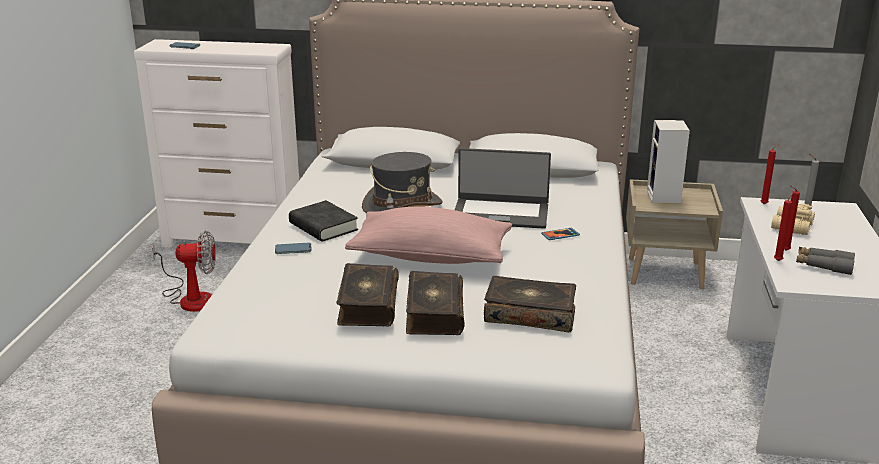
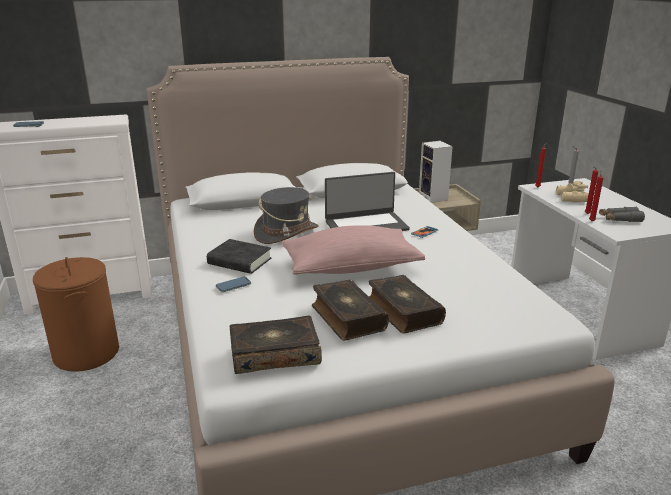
camera: 25 degrees left, 0 degrees up
(191, 298) = (86, 353): fan -> brown laundry basket
(530, 314) = (471, 295): book -> book (275, 354)

